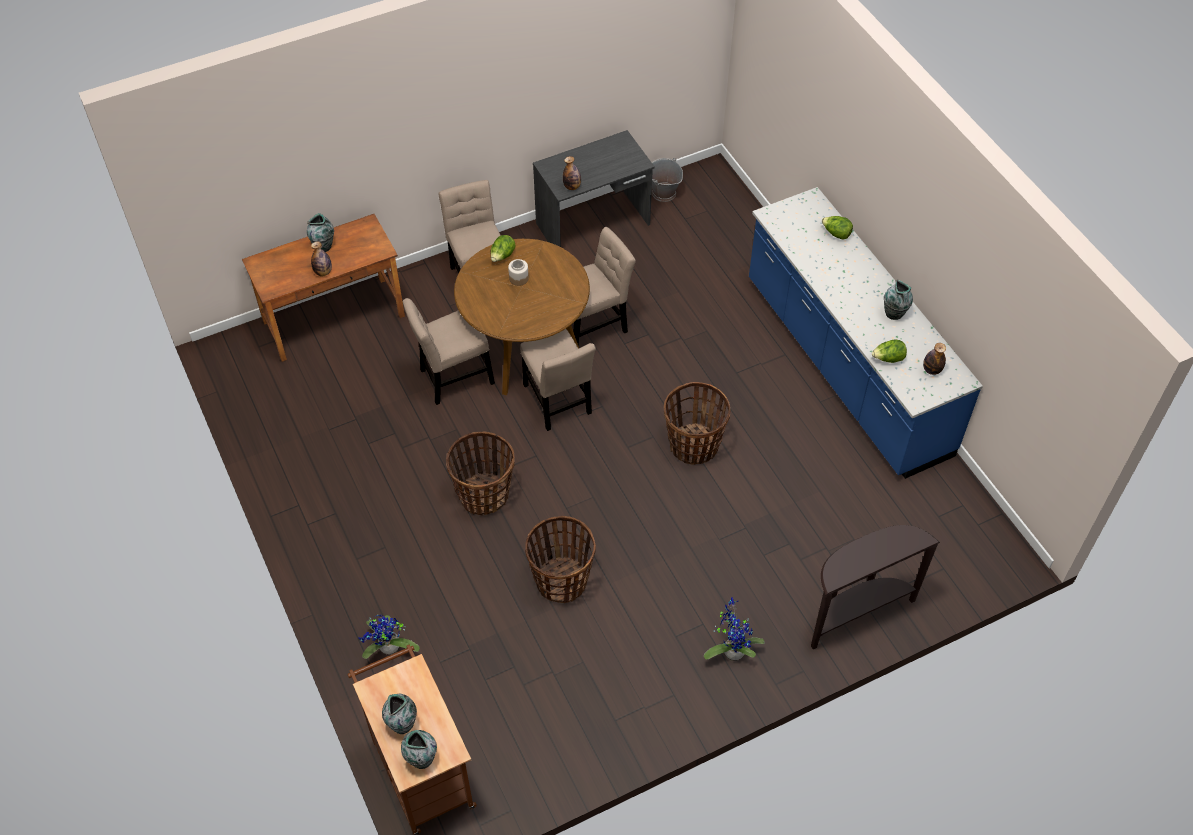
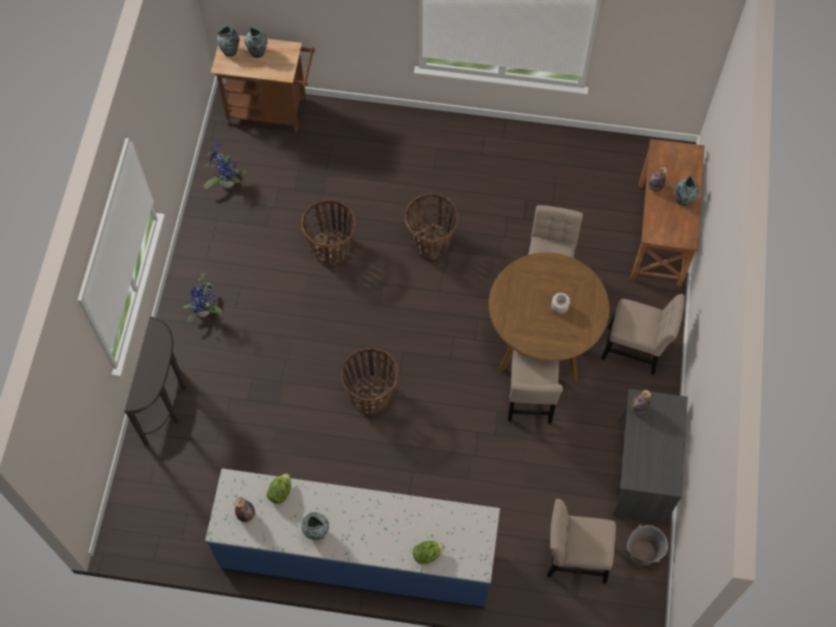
camera: 125 degrees right, 10 degrees up
(388, 649) = (359, 133): potted plant -> potted plant (226, 181)
(502, 256) = (590, 310): lettuce -> none
(558, 402) = (475, 332): beige chair -> beige chair (574, 557)

